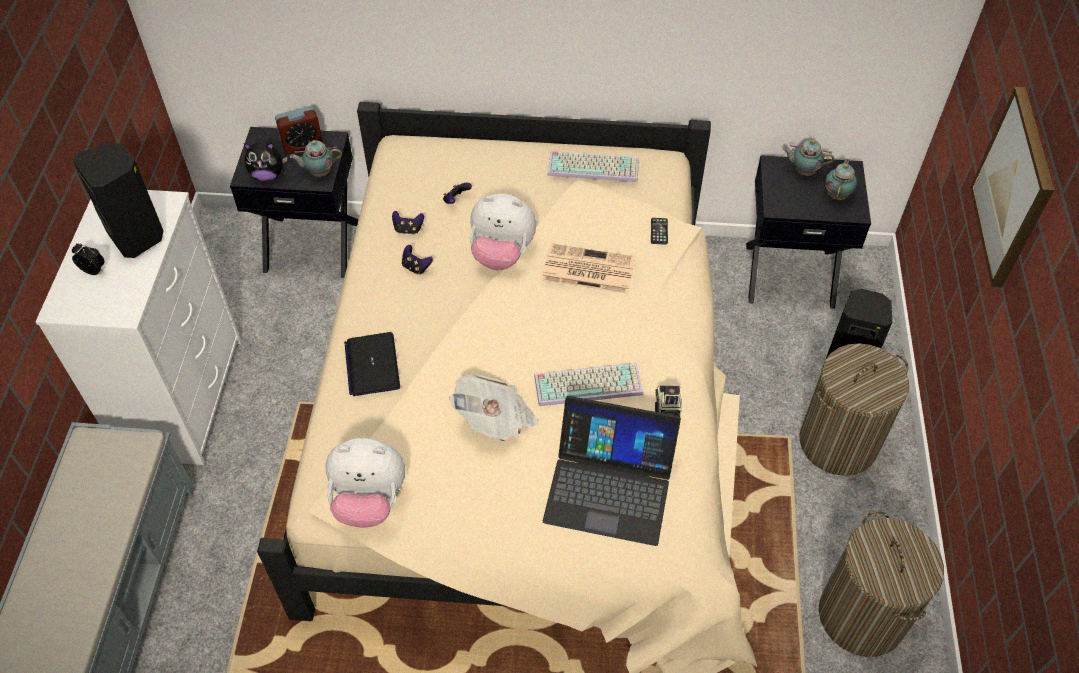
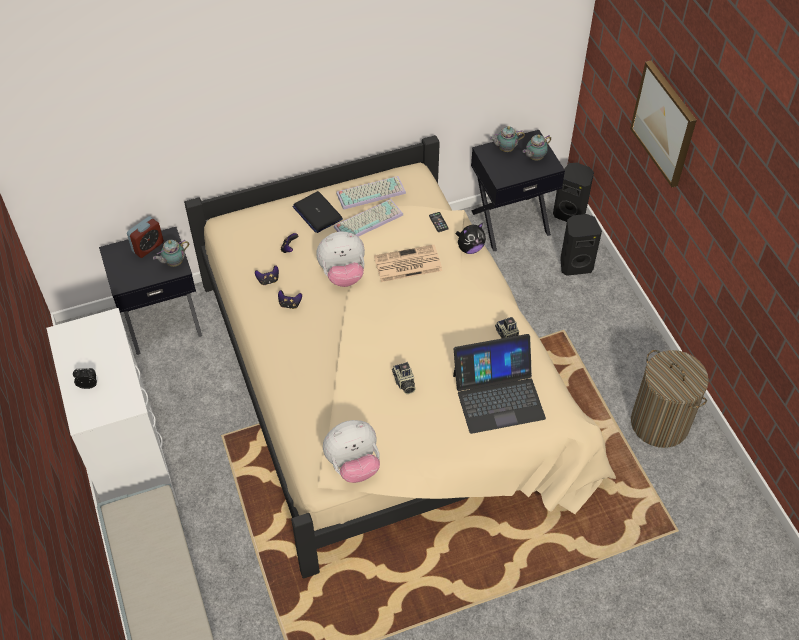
camera: 25 degrees left, 0 degrees up
(137, 236) = (103, 350): black speaker -> black speaker (570, 213)
(268, 175) = (136, 277): plush toy -> plush toy (470, 248)
(372, 365) = (300, 380): laptop -> laptop (317, 213)
(495, 419) = (404, 383): newspaper -> camera
(589, 383) = (450, 337): keyboard -> keyboard (368, 220)
(837, 194) = (534, 158): teapot -> teapot turned 120 degrees counterclockwise
(838, 442) = (595, 322): laundry basket -> none

